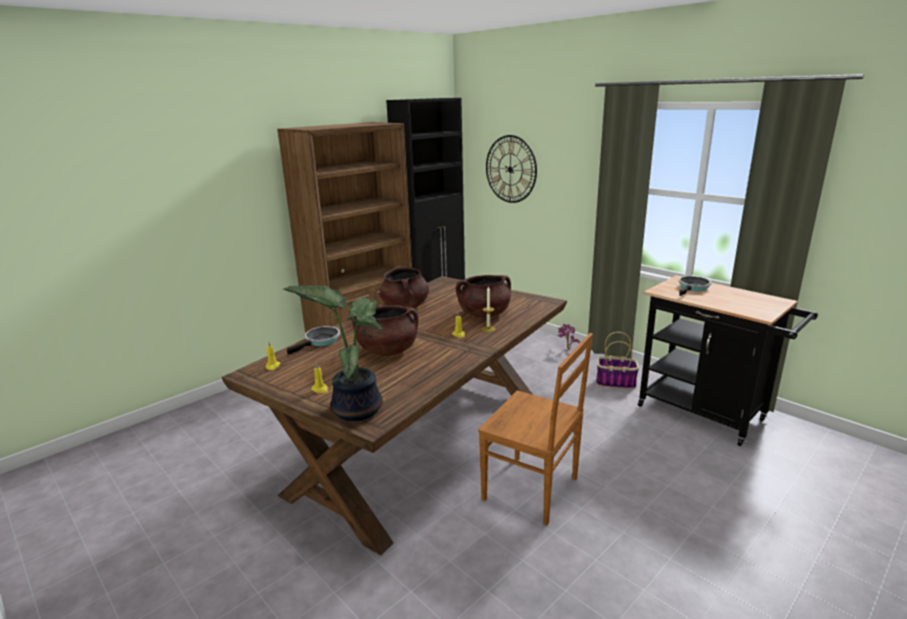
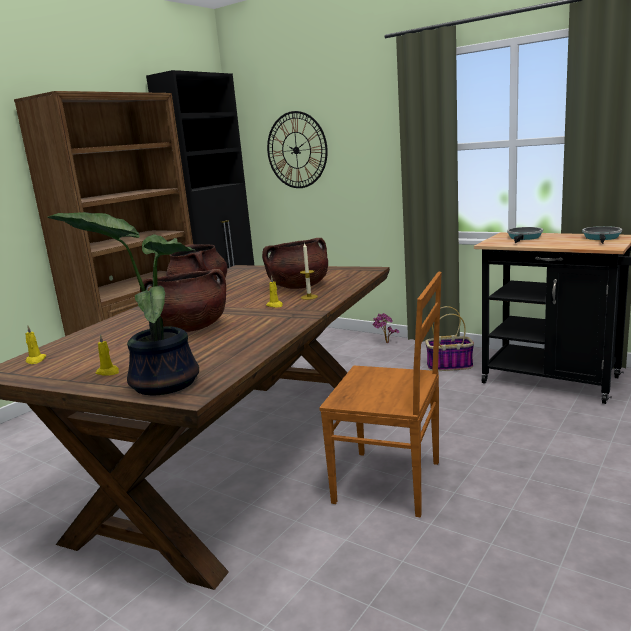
camera: 10 degrees left, 5 degrees down
(320, 341) = (98, 331): frying pan -> frying pan (602, 238)

